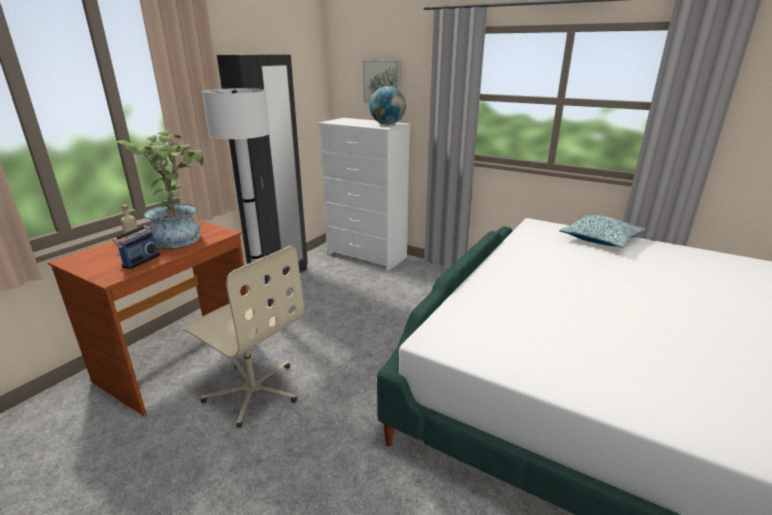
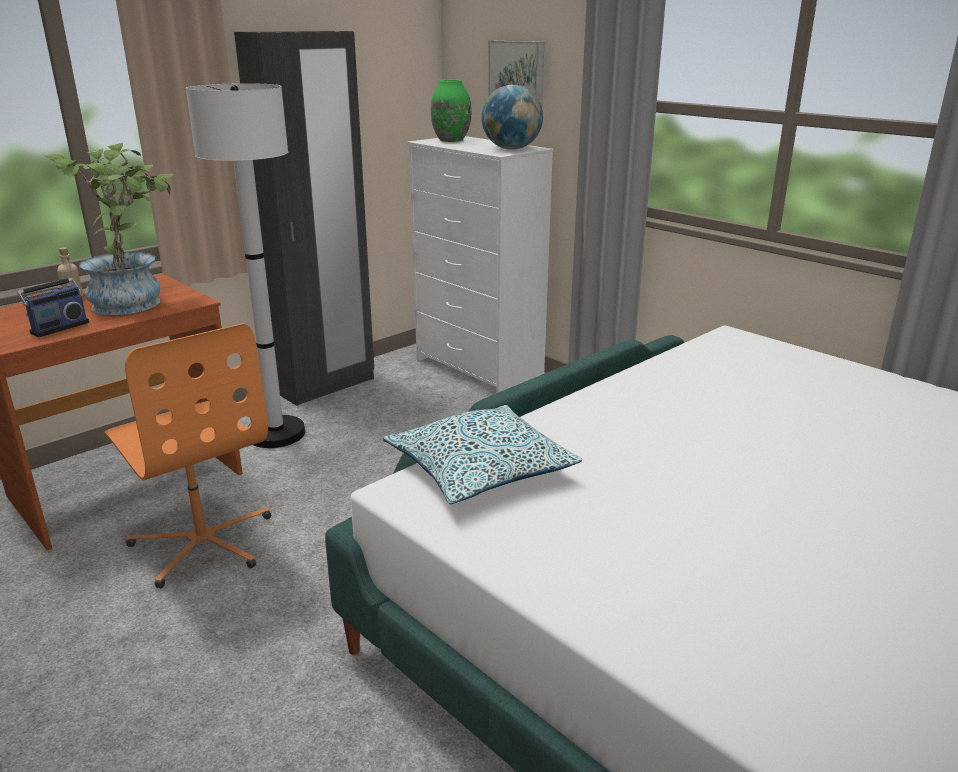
camera: 15 degrees right, 0 degrees up
(253, 391) = (203, 542): beige office chair -> orange office chair
(344, 120) = (451, 140): none -> green vase
(600, 239) = (831, 374): pillow -> pillow (480, 470)

